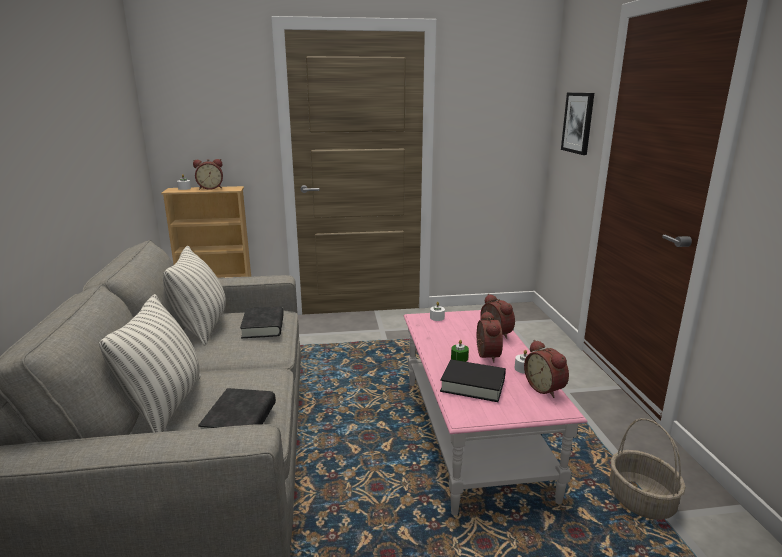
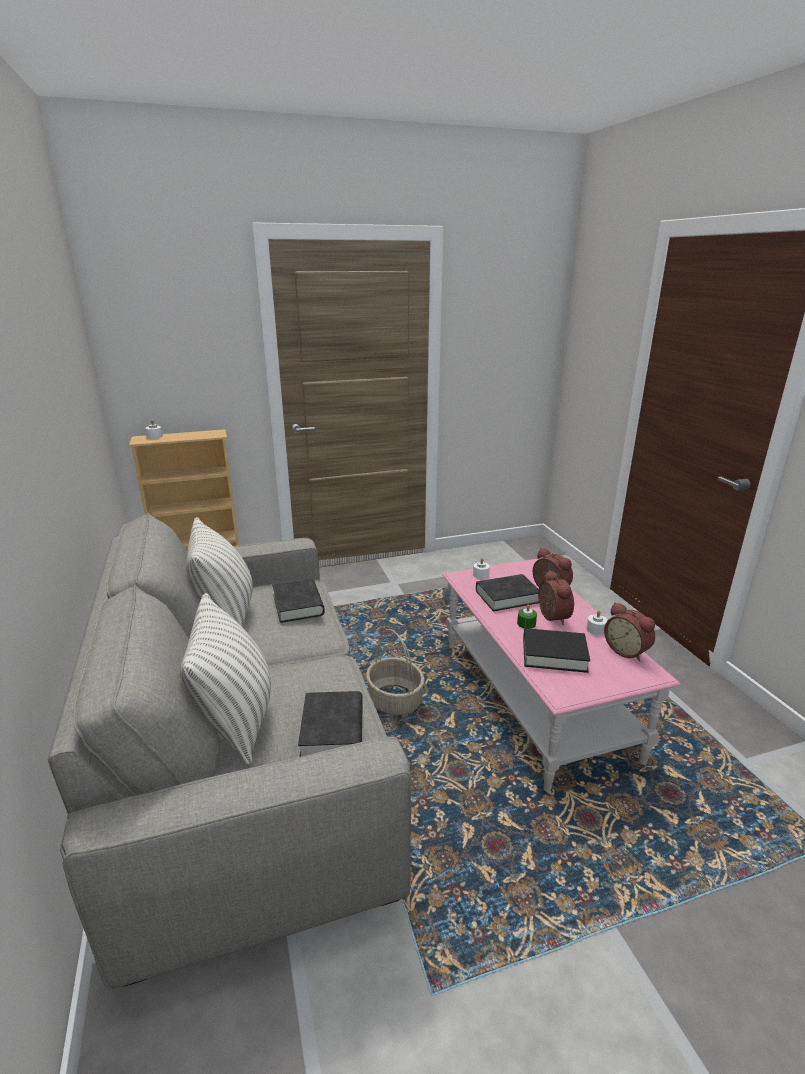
camera: 10 degrees left, 5 degrees up
(210, 188) = (187, 434): alarm clock -> none
(452, 336) = (507, 597): none -> black book
(578, 123) = (601, 346): picture -> none
(640, 500) = (716, 749): basket -> basket (394, 700)

